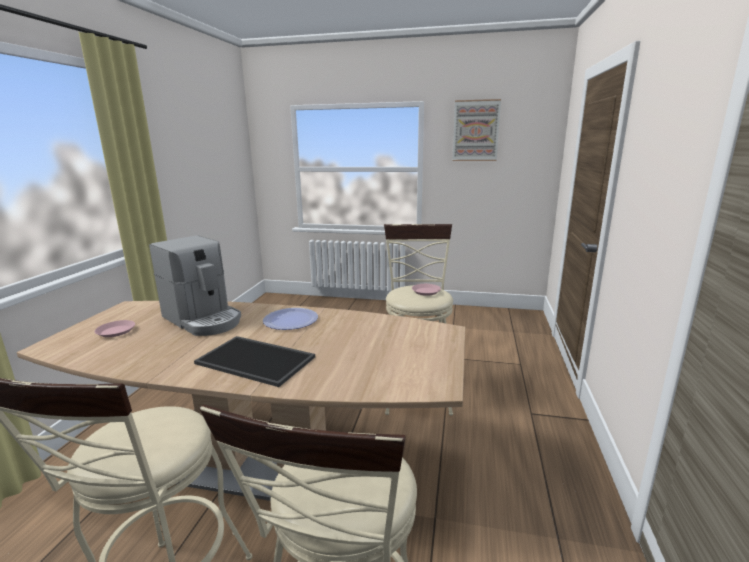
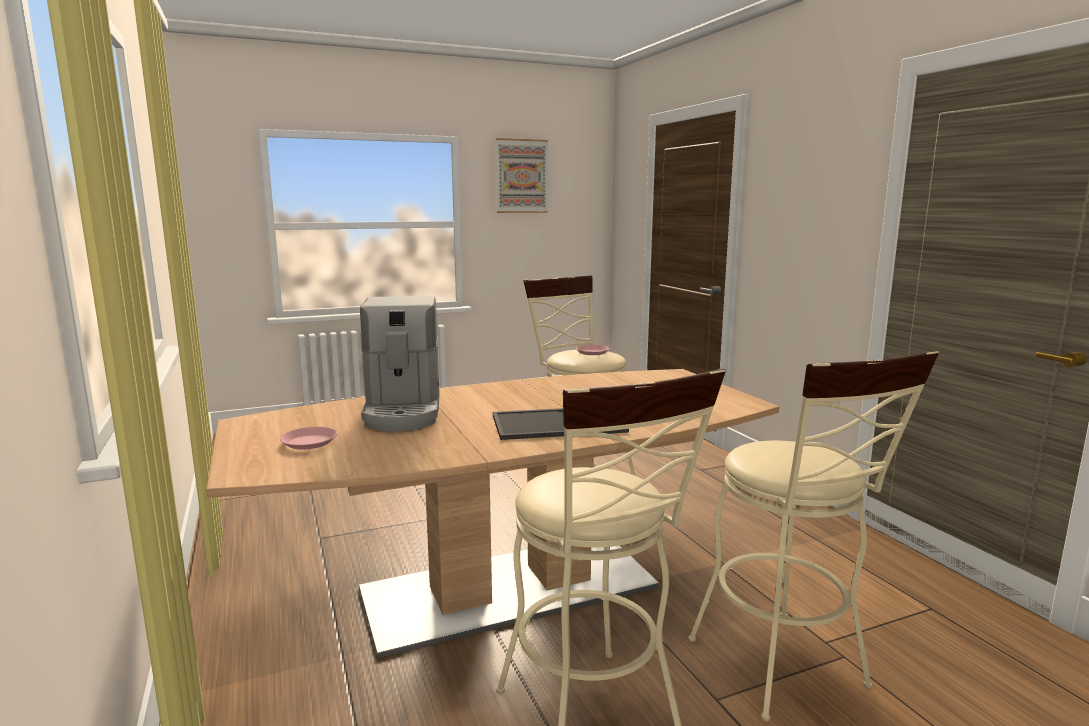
camera: 35 degrees left, 5 degrees down
(203, 319) = (403, 411): coffee machine -> coffee machine turned 75 degrees clockwise
(290, 320) = (511, 393): plate -> none

